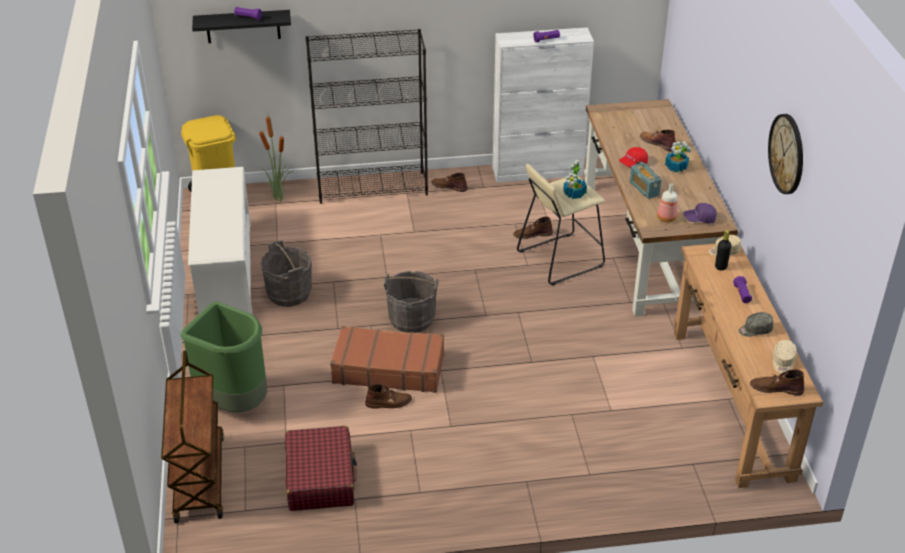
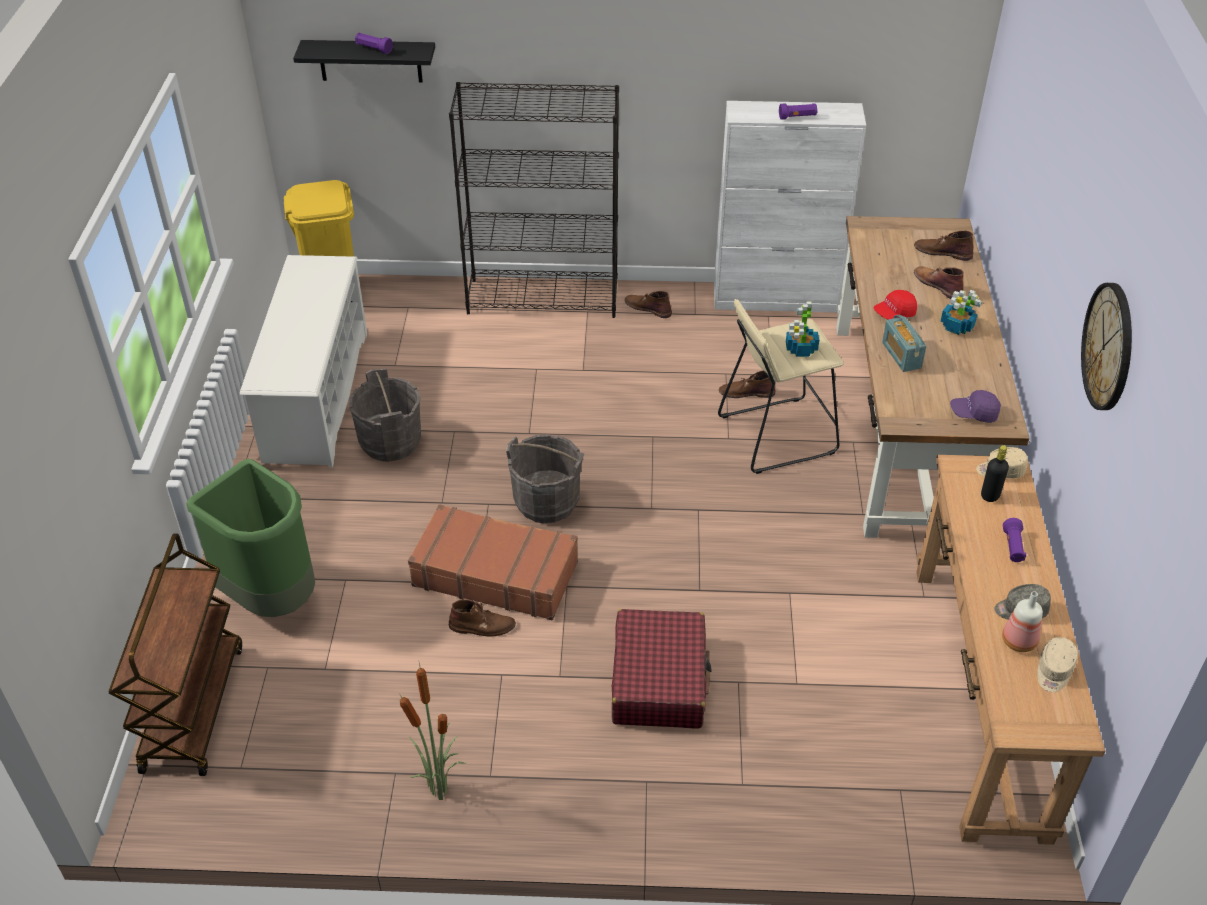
camera: 10 degrees right, 5 degrees up
(279, 197) = (415, 299): potted plant -> potted plant (439, 788)
(320, 477) = (357, 731): red suitcase -> red suitcase (659, 680)
(666, 218) = (924, 405): bottle -> bottle (1018, 640)
(776, 388) = (1033, 715): brown boot -> brown boot (942, 251)

